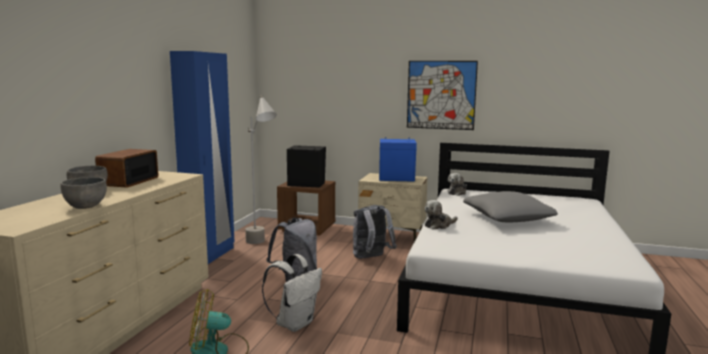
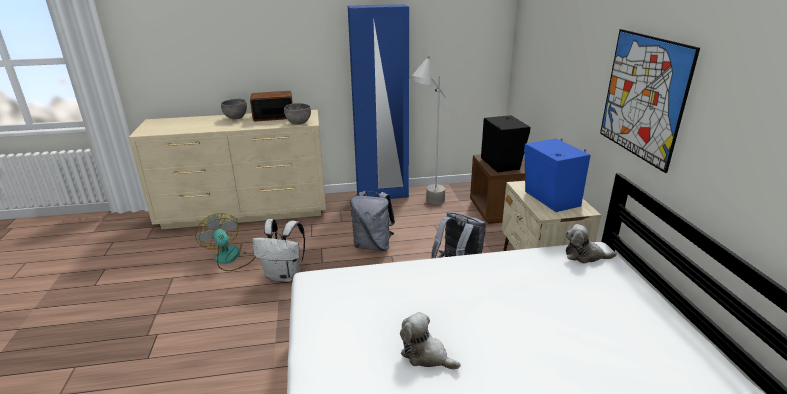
camera: 65 degrees right, 15 degrees up
(85, 207) = (196, 129): grey bowl -> grey bowl (298, 123)
(439, 225) = (404, 270): plush toy -> plush toy (426, 355)
(507, 219) = (485, 319): grey pillow -> none

